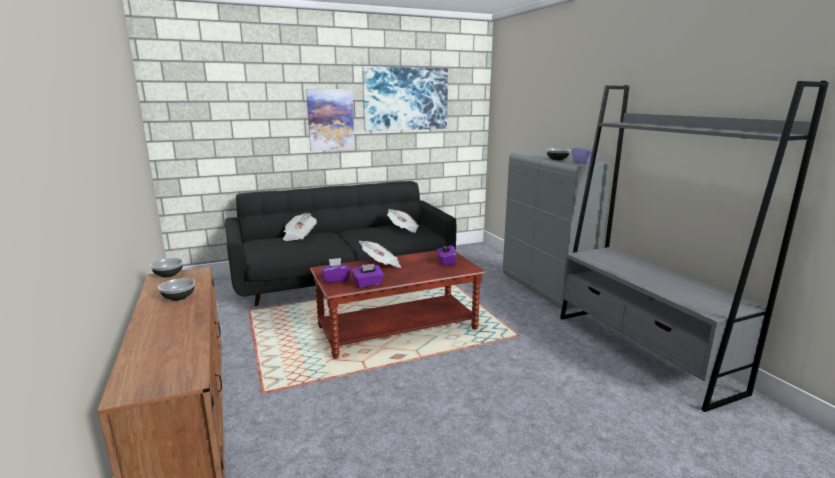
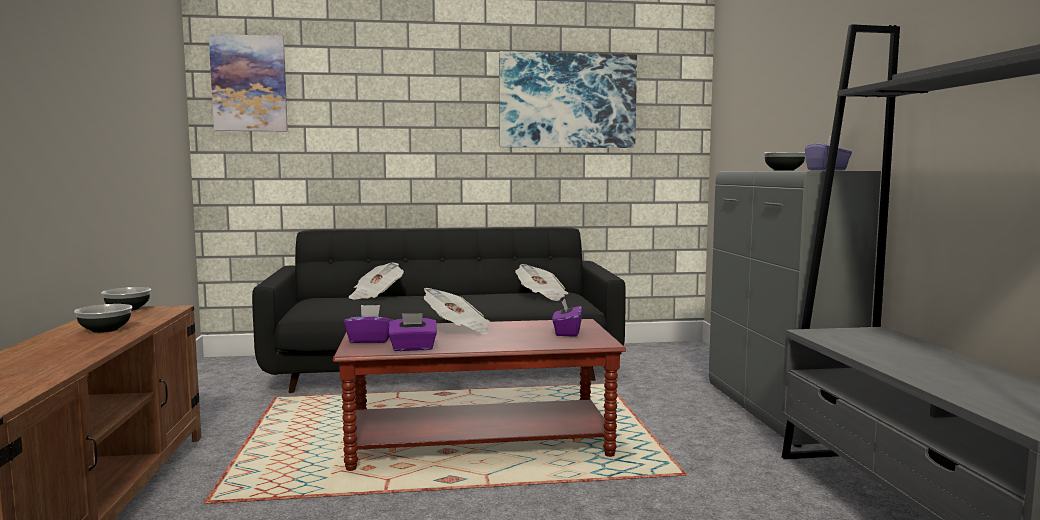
camera: 15 degrees right, 10 degrees down
(330, 120) = (448, 129): picture -> picture (249, 84)

